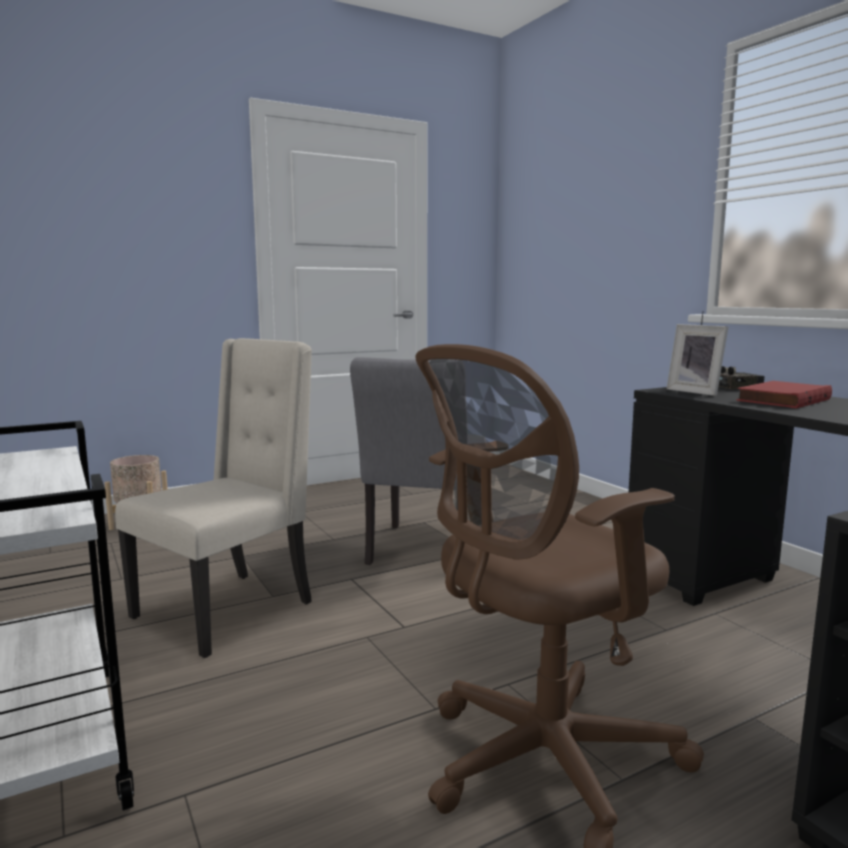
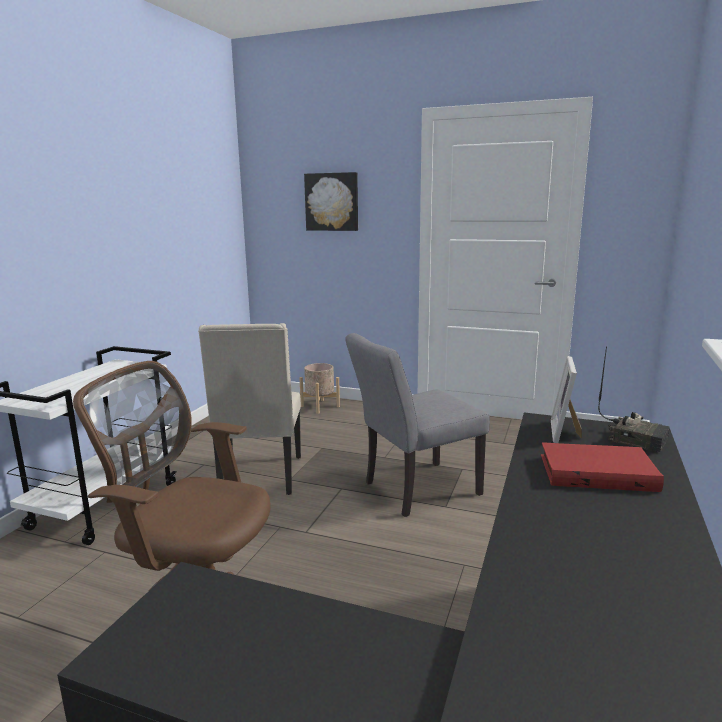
camera: 50 degrees right, 5 degrees up
(119, 209) = (332, 202): none -> picture
(227, 610) = (260, 477): beige chair -> beige chair turned 90 degrees clockwise

